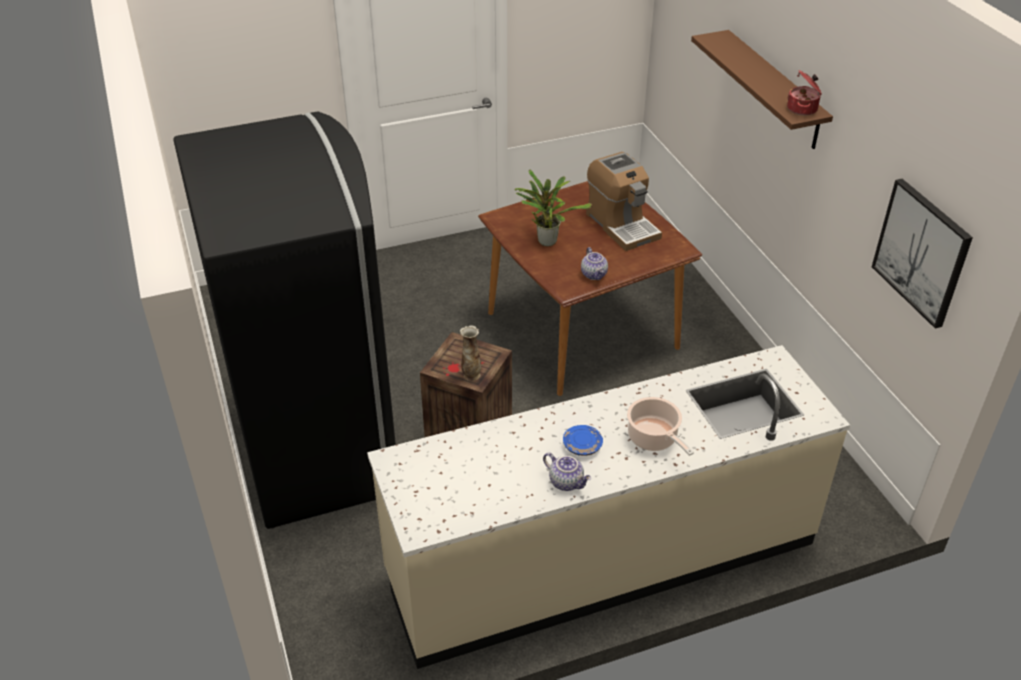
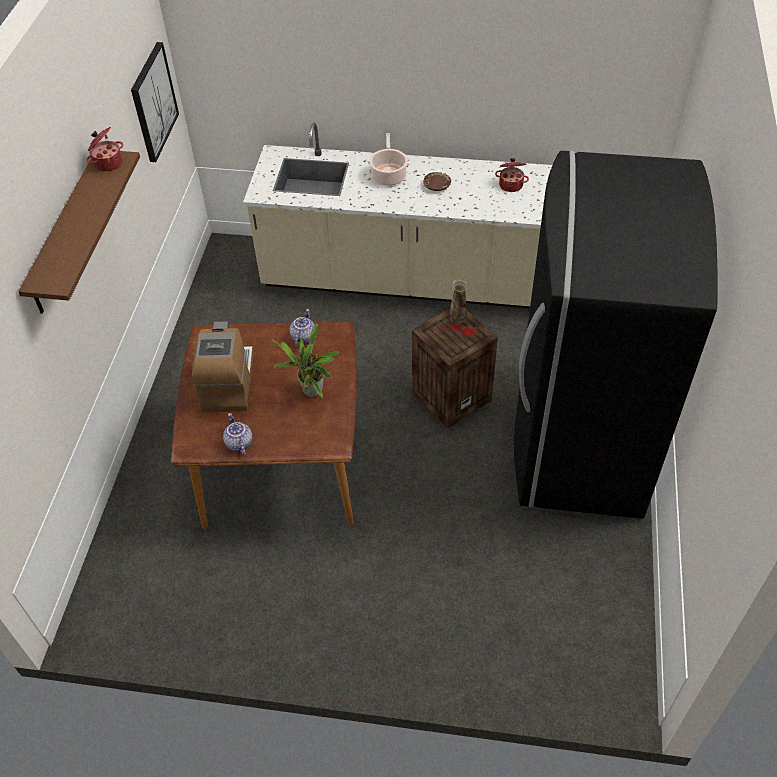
camera: 150 degrees left, 10 degrees up
(488, 483) = (511, 184): none -> cooking pot
(567, 482) = (462, 170): teapot -> teapot (238, 443)
(582, 445) = (437, 185): blue plate -> brown plate

